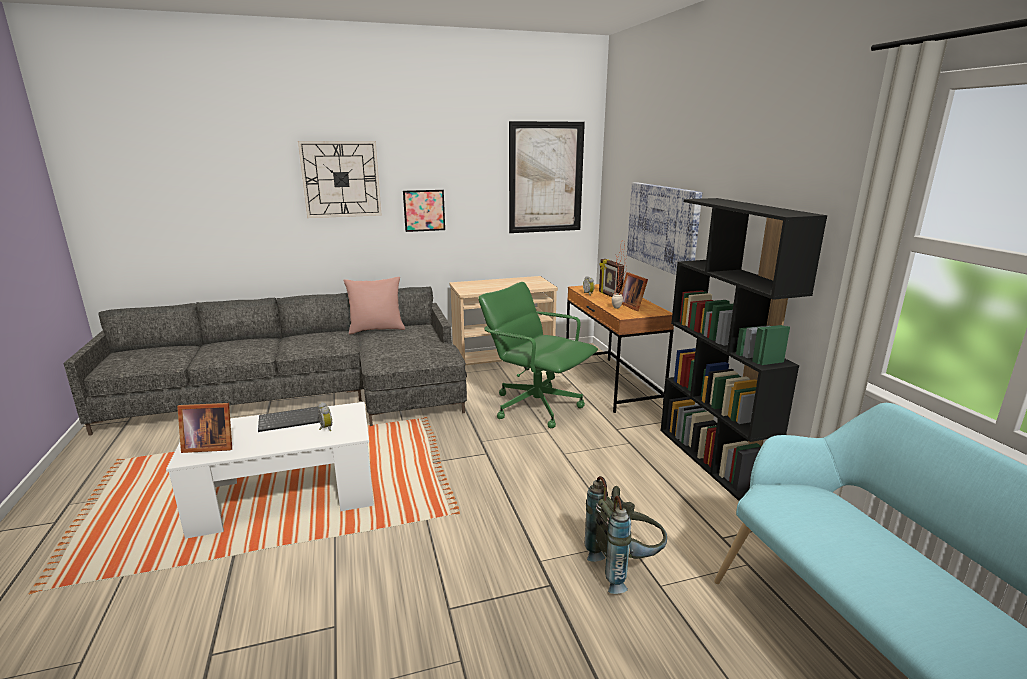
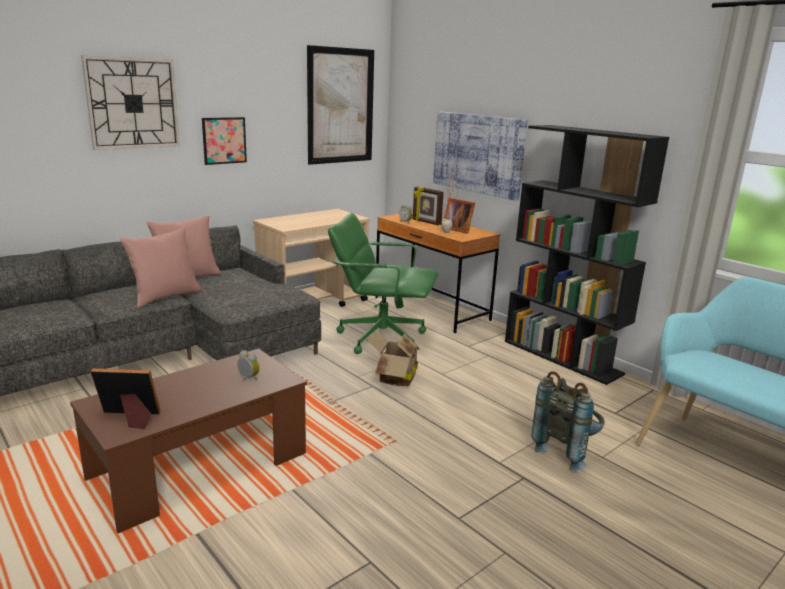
camera: 25 degrees left, 0 degrees up
(208, 446) = (130, 418): picture frame -> picture frame turned 150 degrees counterclockwise
(286, 496) = (200, 466): white coffee table -> brown coffee table
(292, 420) = (198, 377): keyboard -> none
(342, 345) = (165, 297): none -> pink pillow
(512, 450) = (394, 378): none -> cardboard box

